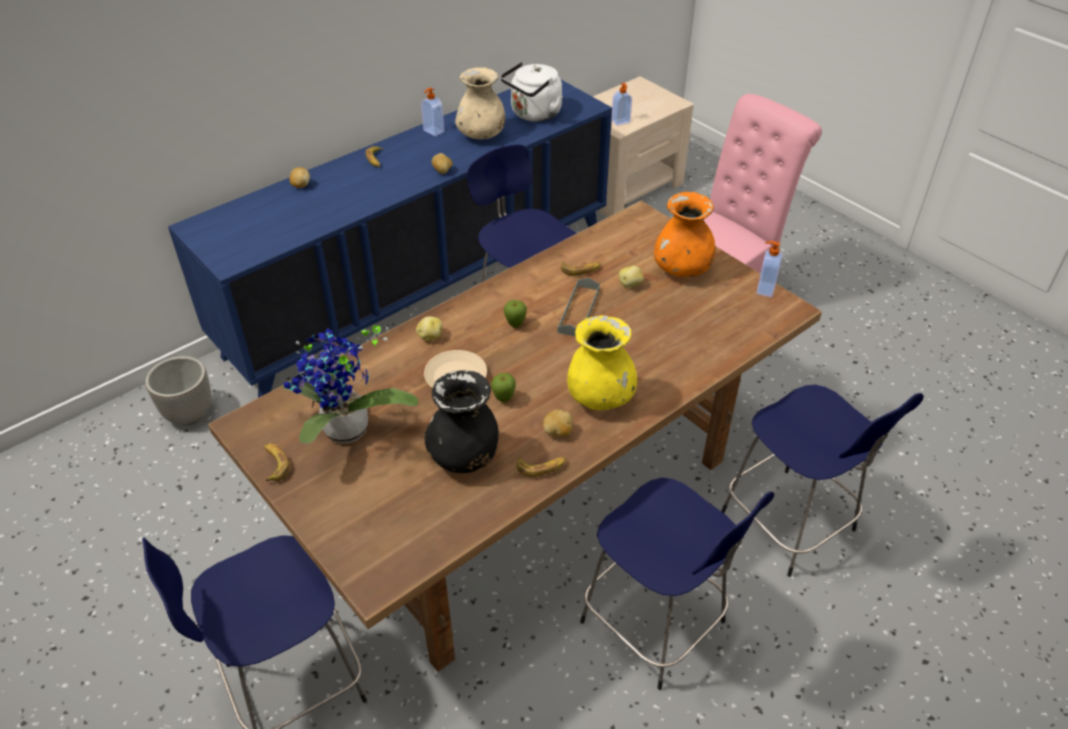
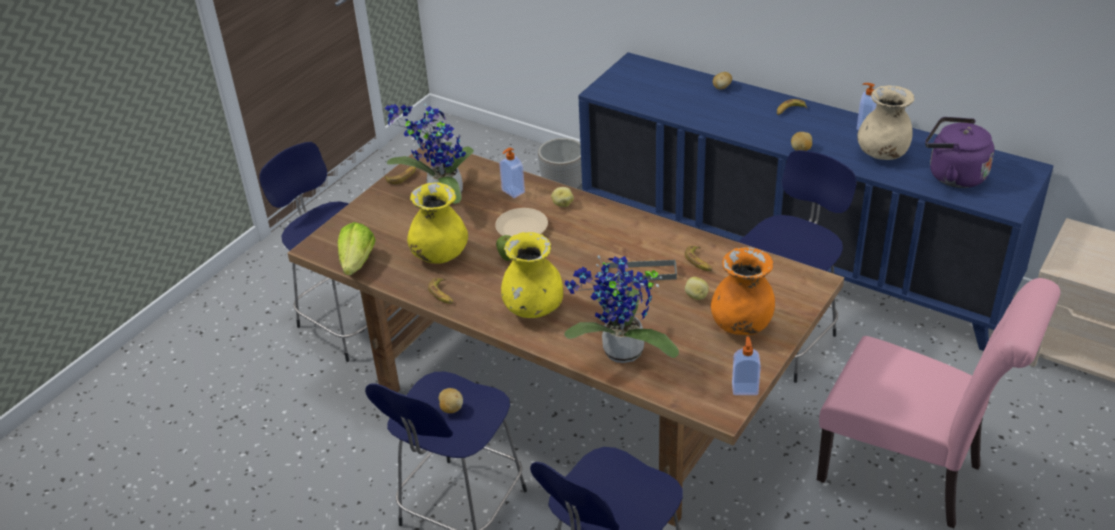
camera: 75 degrees right, 5 degrees down
(436, 541) = (357, 263): none -> lettuce
(464, 456) = (439, 255): black vase -> yellow vase
(515, 325) = (600, 243): apple -> none
(534, 114) = (952, 175): white kettle -> purple kettle
(558, 432) = (483, 294): potato -> potato (451, 408)
(621, 122) = (1077, 264): soap dispenser -> soap dispenser (512, 192)
(695, 352) = (620, 354): none -> potted plant

